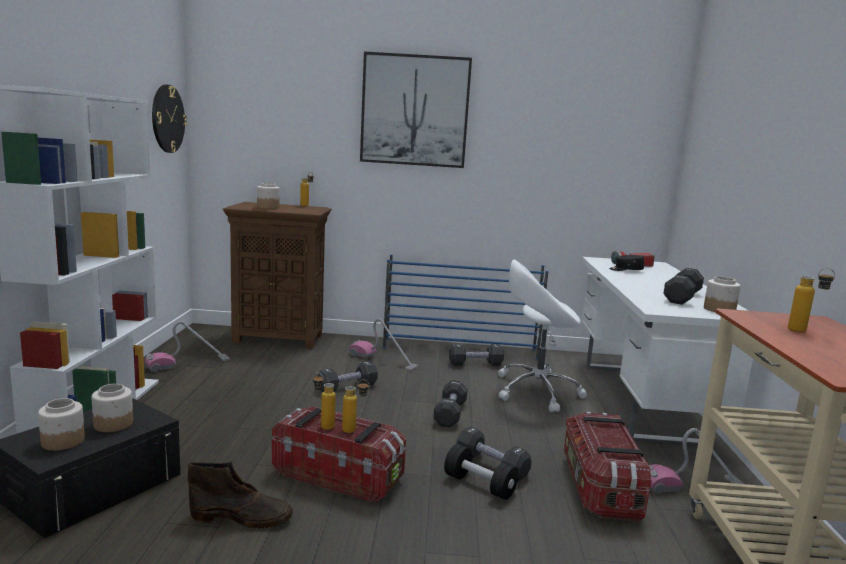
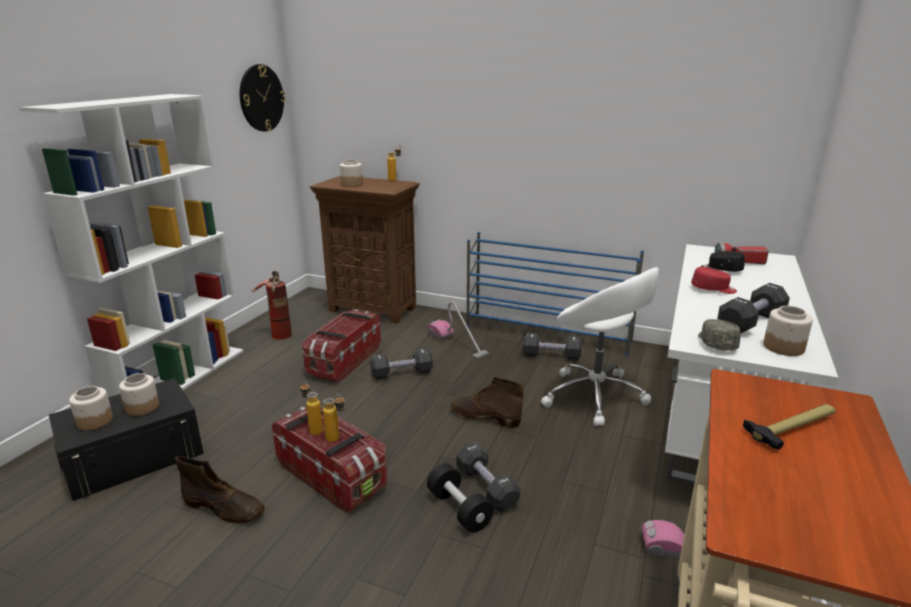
camera: 20 degrees right, 10 degrees up
(188, 363) = (279, 332): vacuum cleaner -> fire extinguisher
(415, 111) = (499, 75): picture -> none
(450, 414) = (484, 416): black dumbbell -> brown boot
(534, 390) = (596, 397): white office chair -> white office chair turned 150 degrees counterclockwise
(599, 487) = (589, 534): storage box -> storage box (344, 361)
(634, 281) = (713, 289): none -> red cap
(673, 309) = (716, 343): none -> grey cap
(804, 332) = (792, 428): bottle -> hammer

